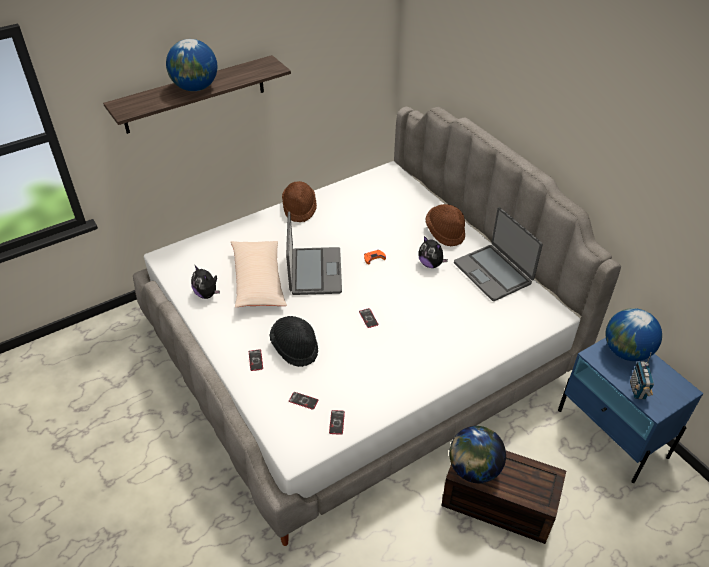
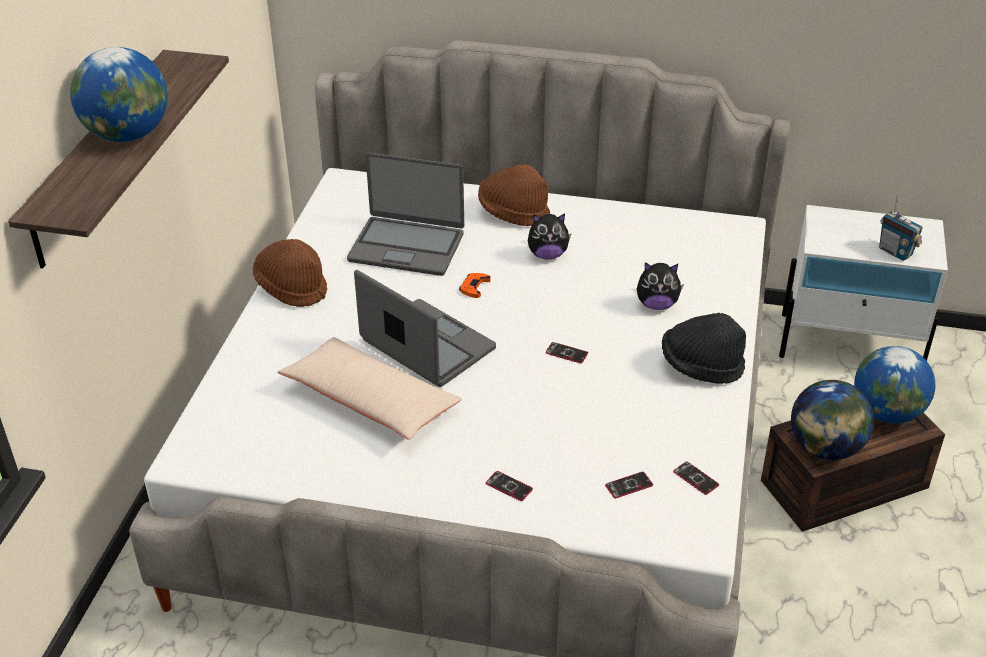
camera: 45 degrees left, 5 degrees down
(207, 294) = (325, 460): plush toy -> plush toy (657, 305)
(295, 348) = (534, 440): black hat -> black hat (701, 367)
(493, 273) = (624, 224): laptop -> laptop (407, 246)
(612, 433) = (851, 344): blue nightstand -> white nightstand
(626, 351) = (840, 224): globe -> globe (886, 413)

